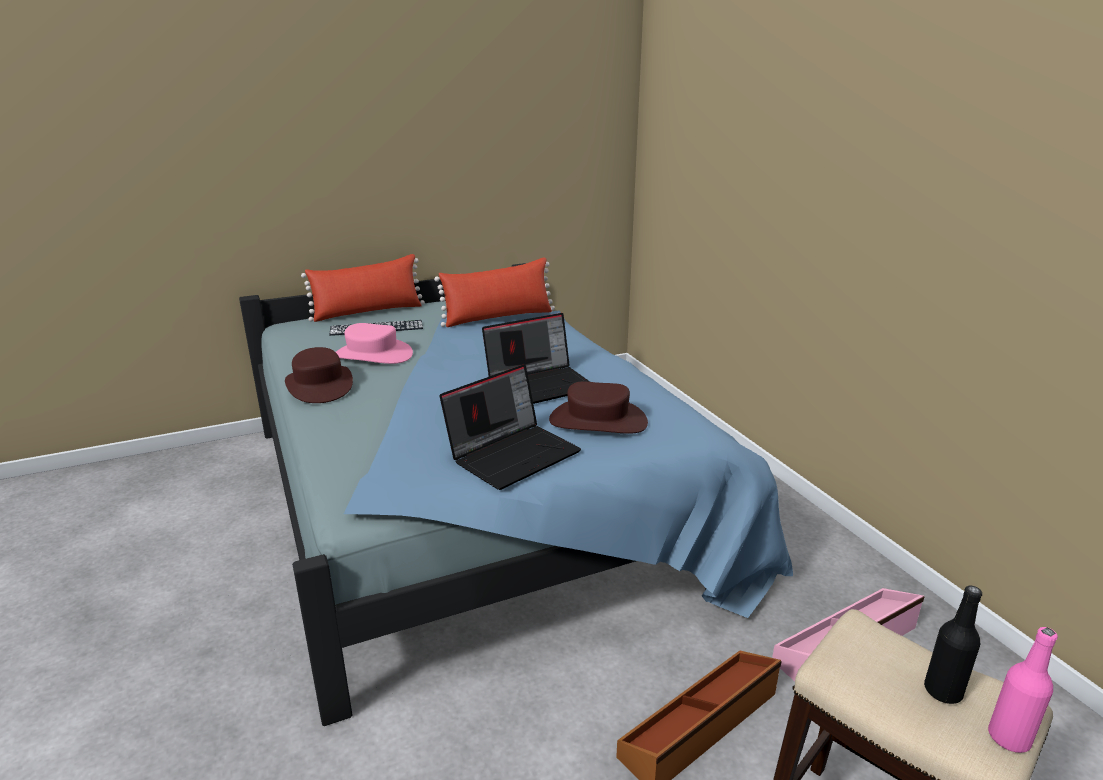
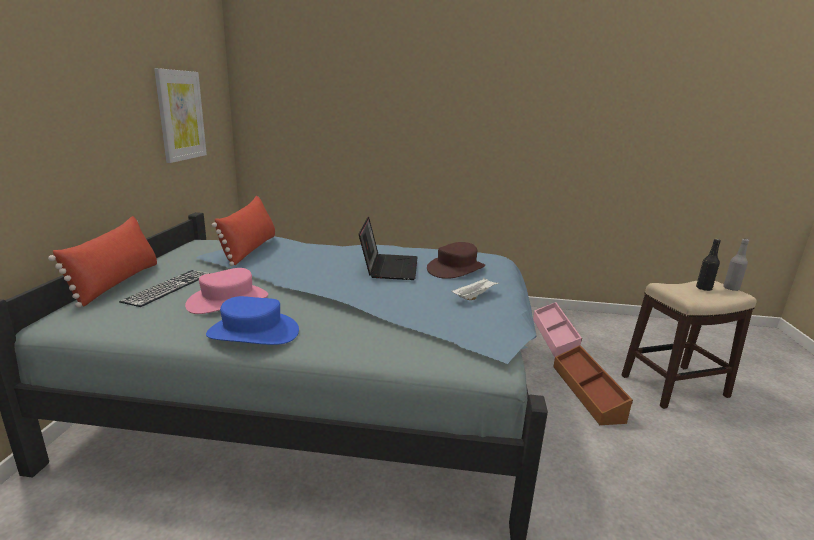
camera: 60 degrees left, 5 degrees down
(319, 385) = (253, 332): brown hat -> blue hat
(513, 454) = (474, 296): laptop -> white tray
(525, 151) = (180, 115): none -> picture
(1009, 738) = (731, 288): pink bottle -> grey bottle

